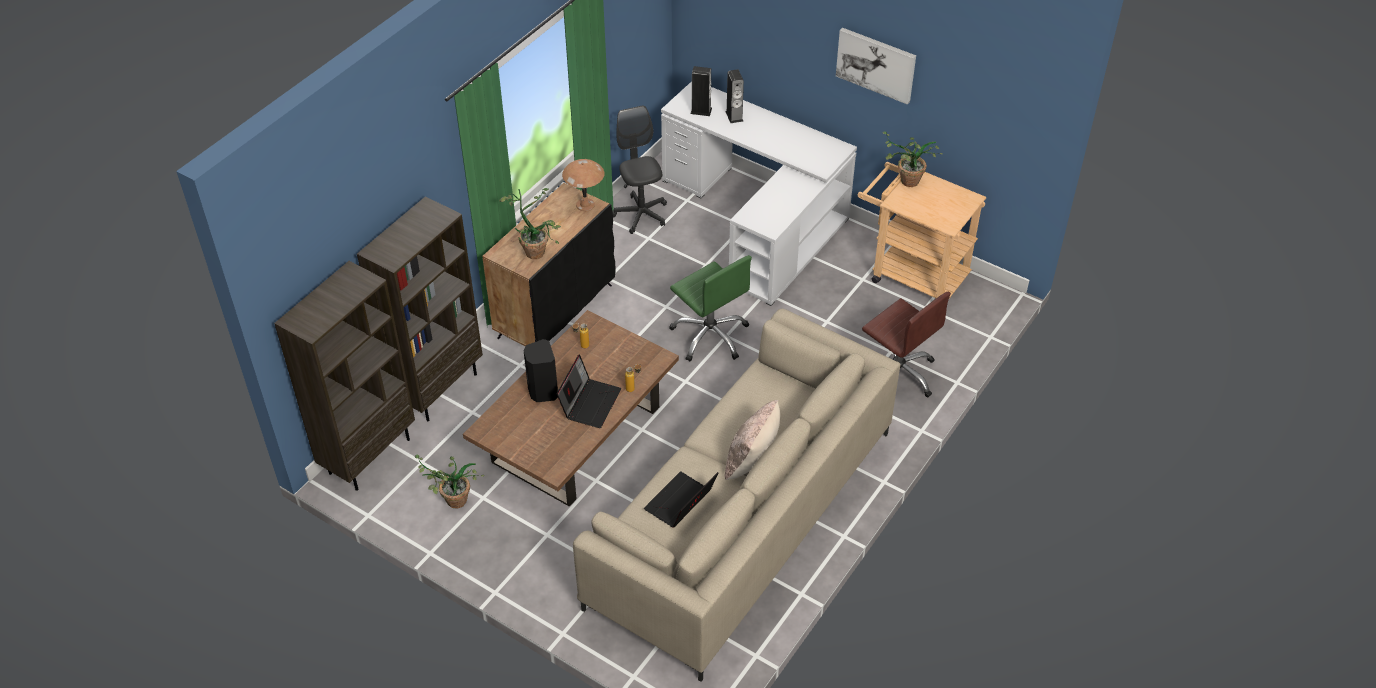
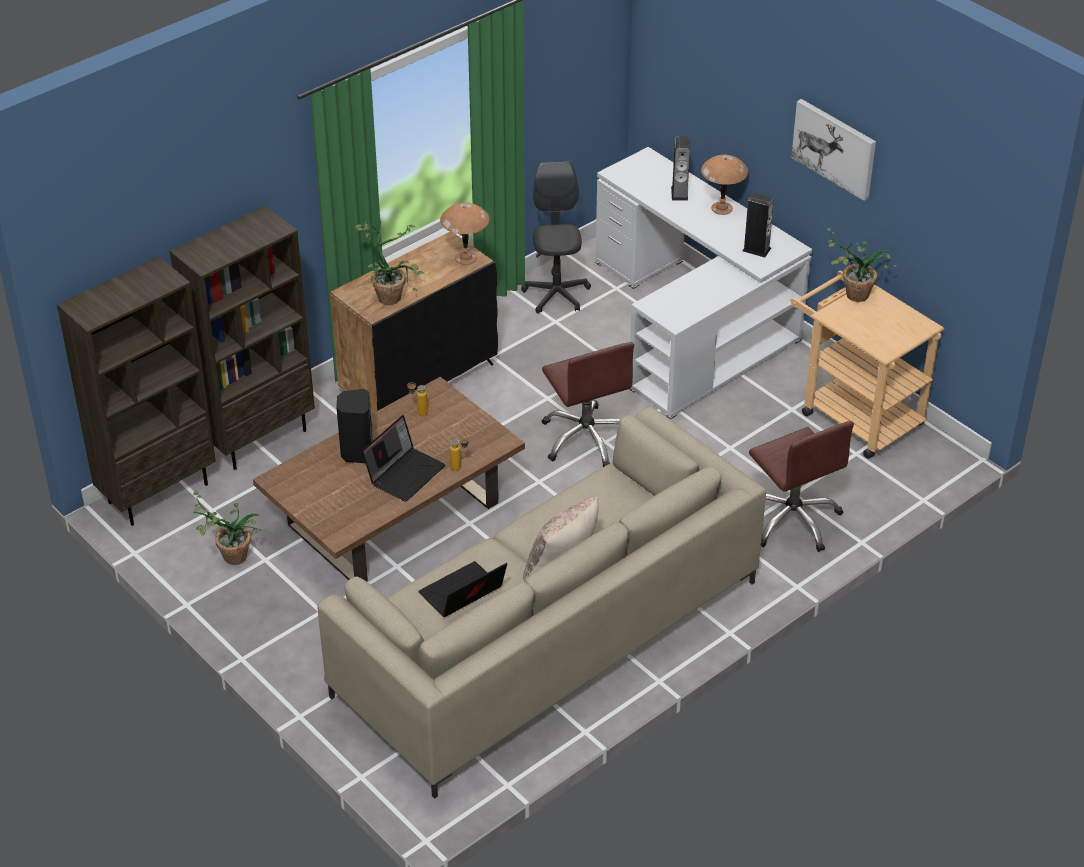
camera: 15 degrees right, 5 degrees down
(701, 111) = (643, 181): speaker -> speaker (756, 249)
(710, 335) = (587, 438): green office chair -> brown office chair
(773, 123) = (722, 208): none -> brown table lamp

